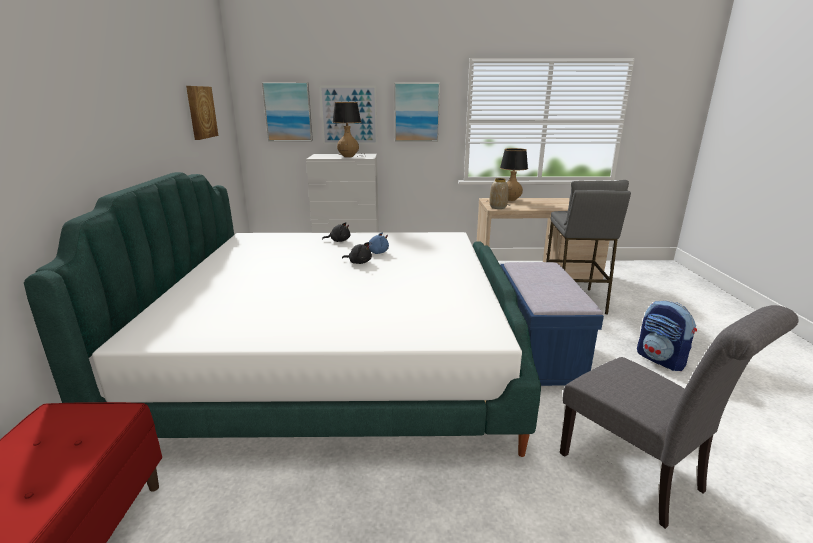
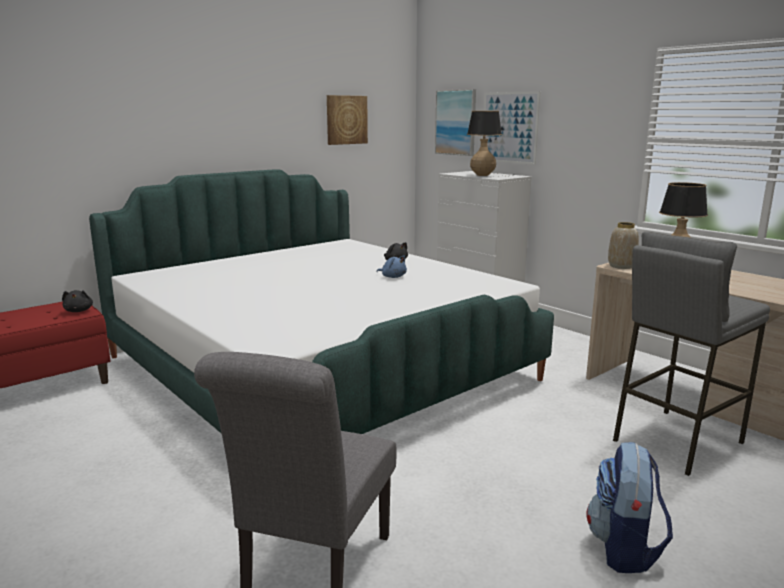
camera: 50 degrees right, 5 degrees down
(359, 262) = (357, 279): black plush toy -> black plush toy (79, 311)
(416, 112) = (583, 125): picture -> none
(536, 353) = (479, 454): blue bench -> none

